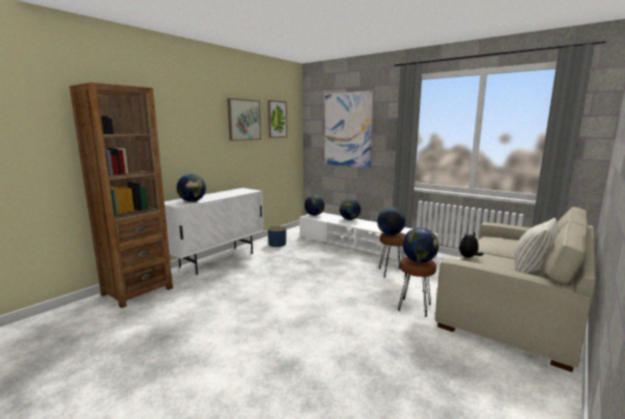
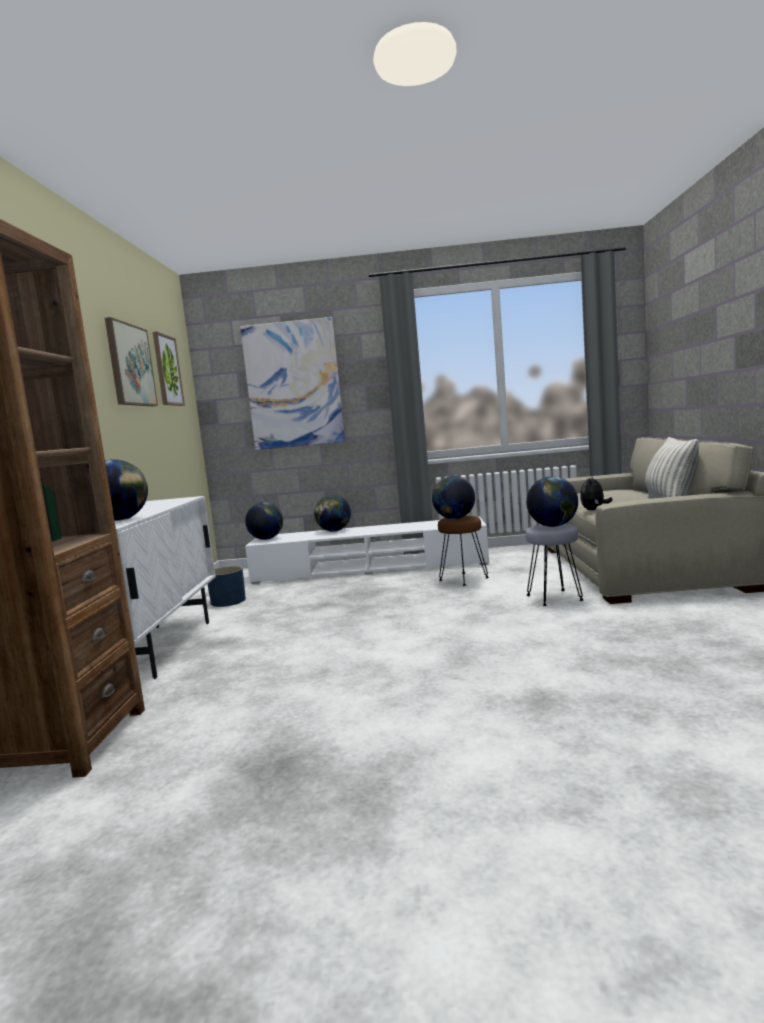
camera: 35 degrees left, 5 degrees down
(415, 307) = (555, 598): brown stool -> grey stool

